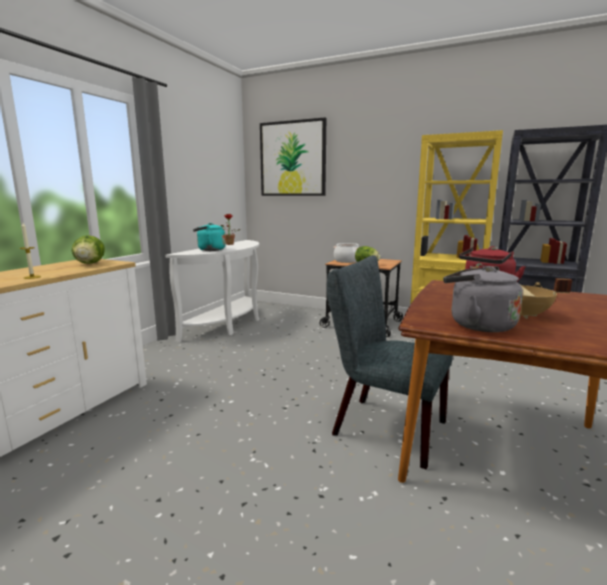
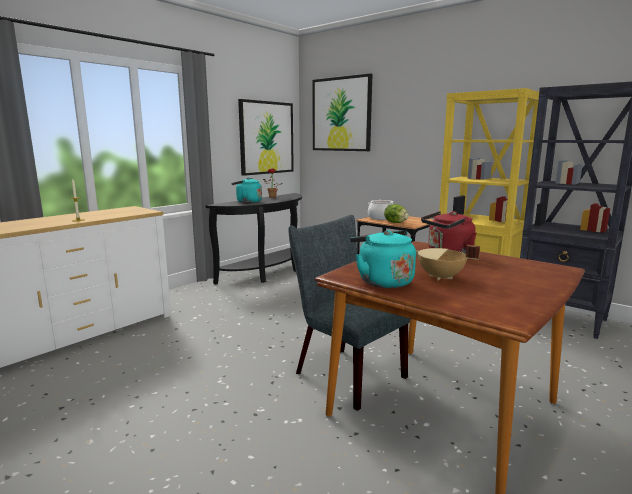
camera: 15 degrees right, 0 degrees up
(90, 263) = (128, 211): lettuce -> none
(216, 182) = (266, 138): none -> picture
(229, 325) = (267, 273): white console table -> black console table
(477, 325) = (382, 281): grey kettle -> turquoise kettle

